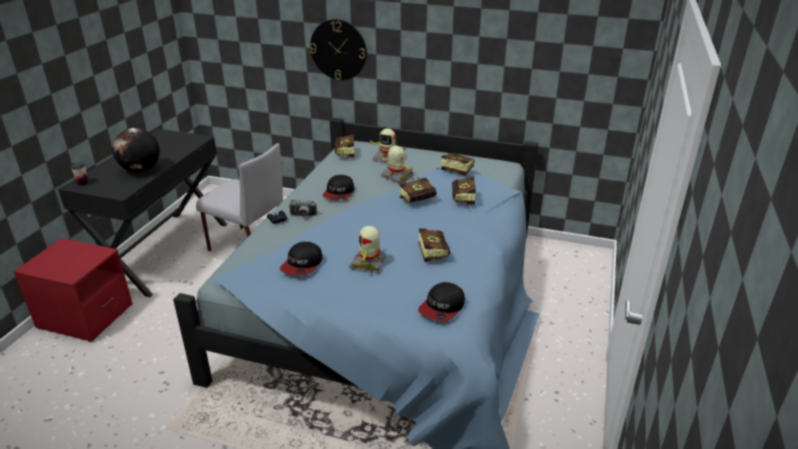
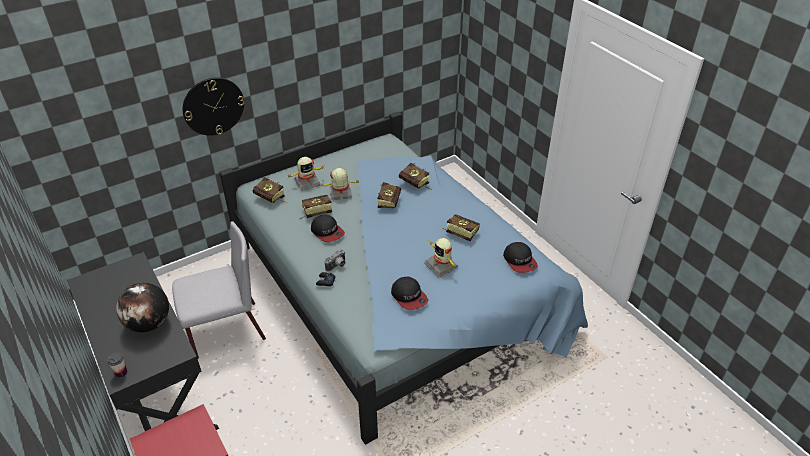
camera: 50 degrees left, 10 degrees up
(453, 170) = (371, 164): book -> book (314, 212)

